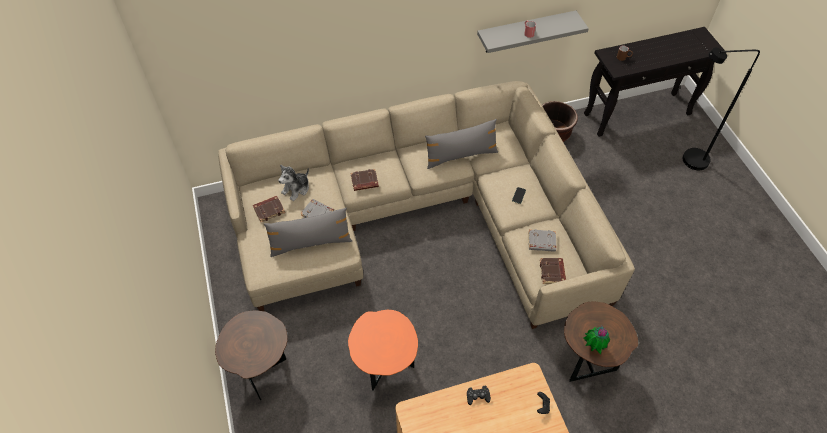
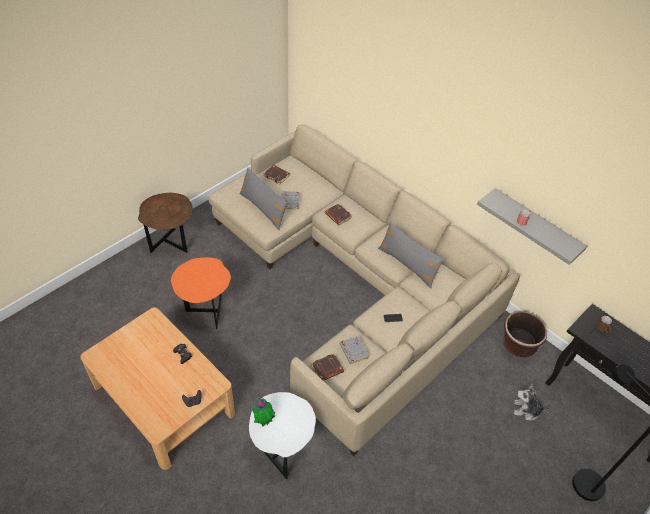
camera: 60 degrees right, 5 degrees down
(296, 189) = (304, 182): plush toy -> plush toy (526, 410)
(586, 362) = (282, 451): brown side table -> white side table

